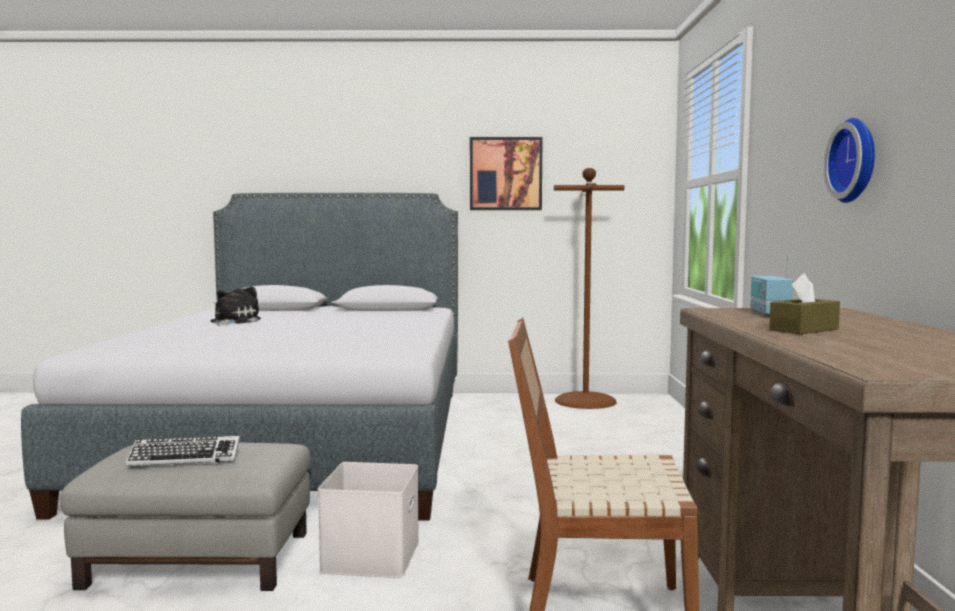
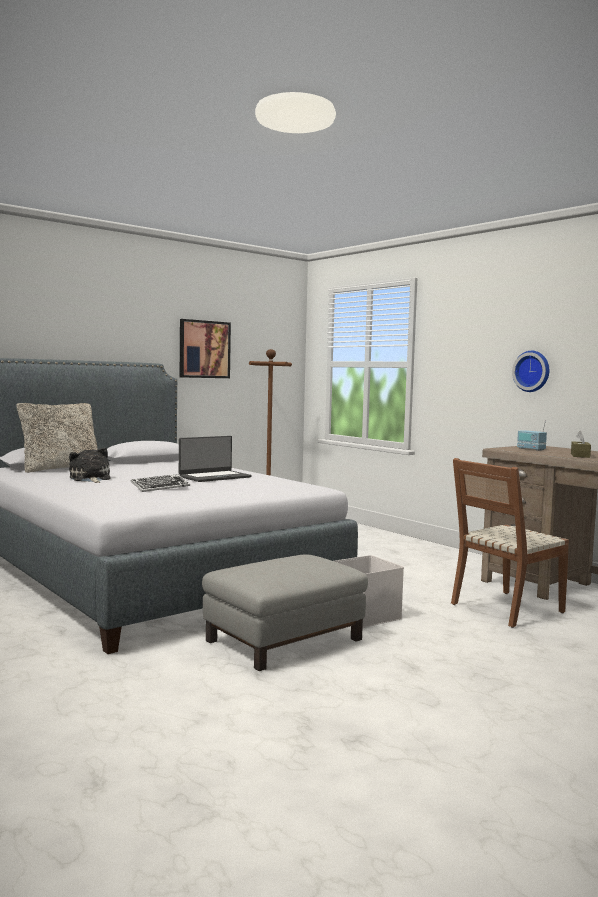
camera: 40 degrees left, 0 degrees up
(185, 458) = (296, 568): keyboard -> keyboard (160, 487)
(265, 311) = (60, 469): none -> beige pillow
(354, 329) = (214, 477): none -> laptop

